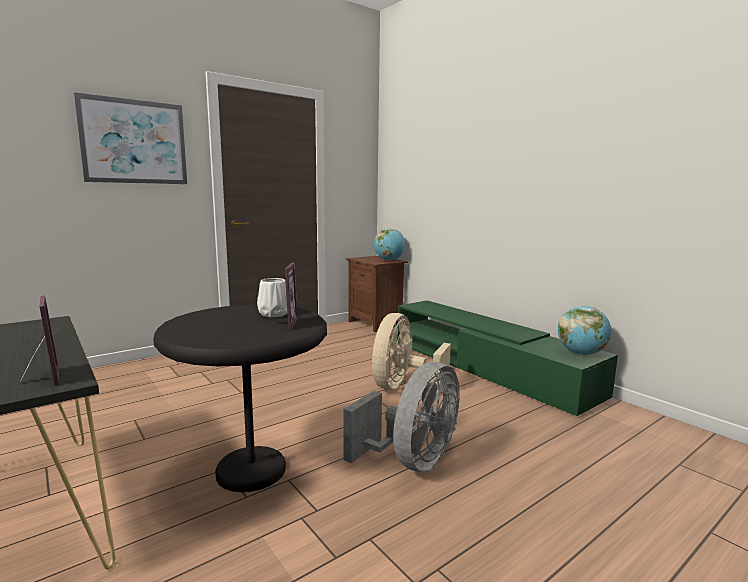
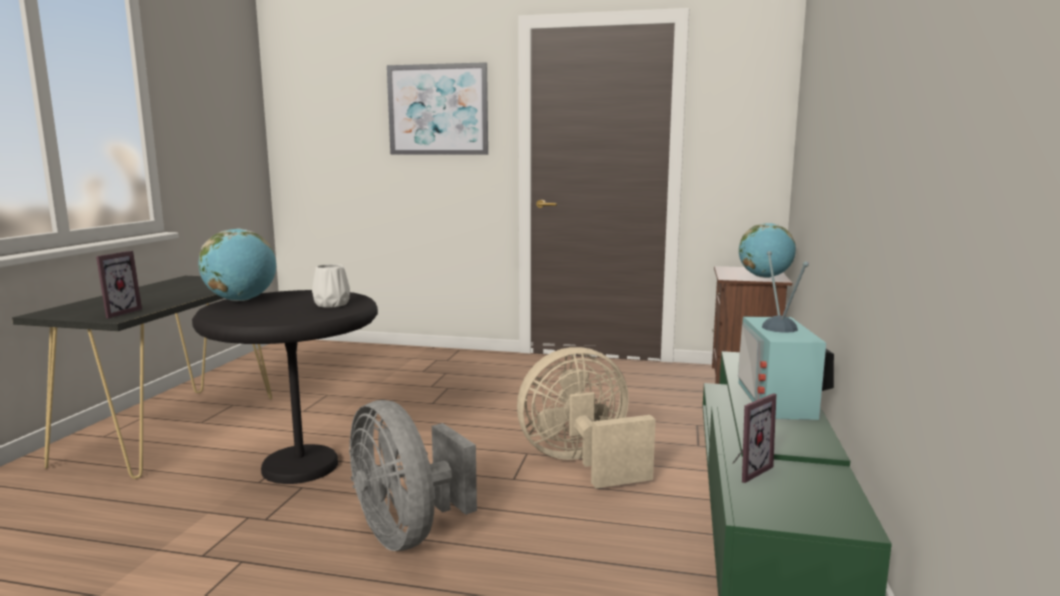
camera: 50 degrees right, 0 degrees up
(283, 323) = (301, 313): picture frame -> picture frame (745, 469)
(412, 461) = (407, 532): grey fan -> grey fan turned 60 degrees clockwise
(476, 319) = (782, 400): none -> television
(581, 353) = (810, 509): globe -> globe (241, 300)

